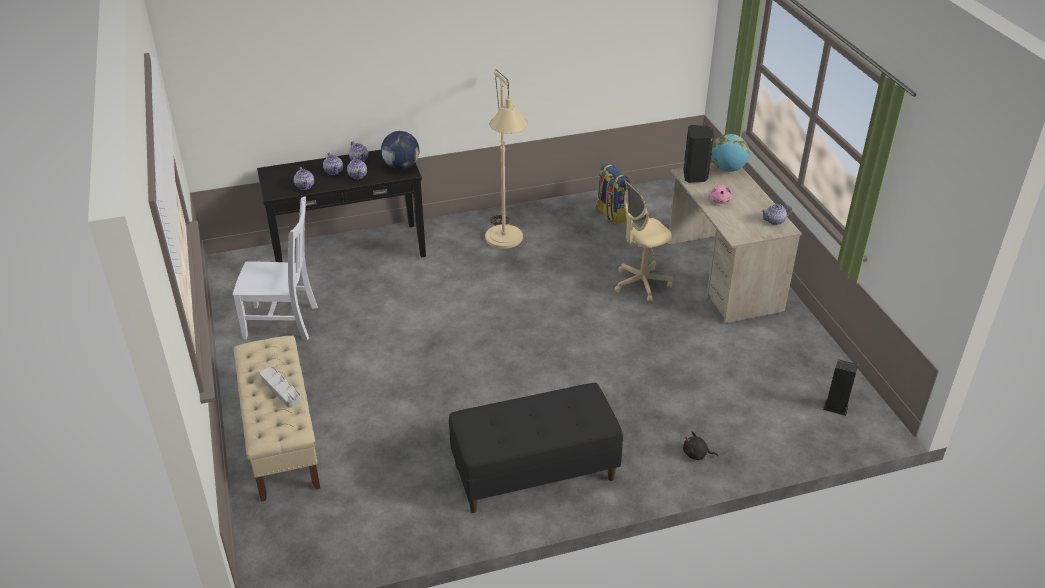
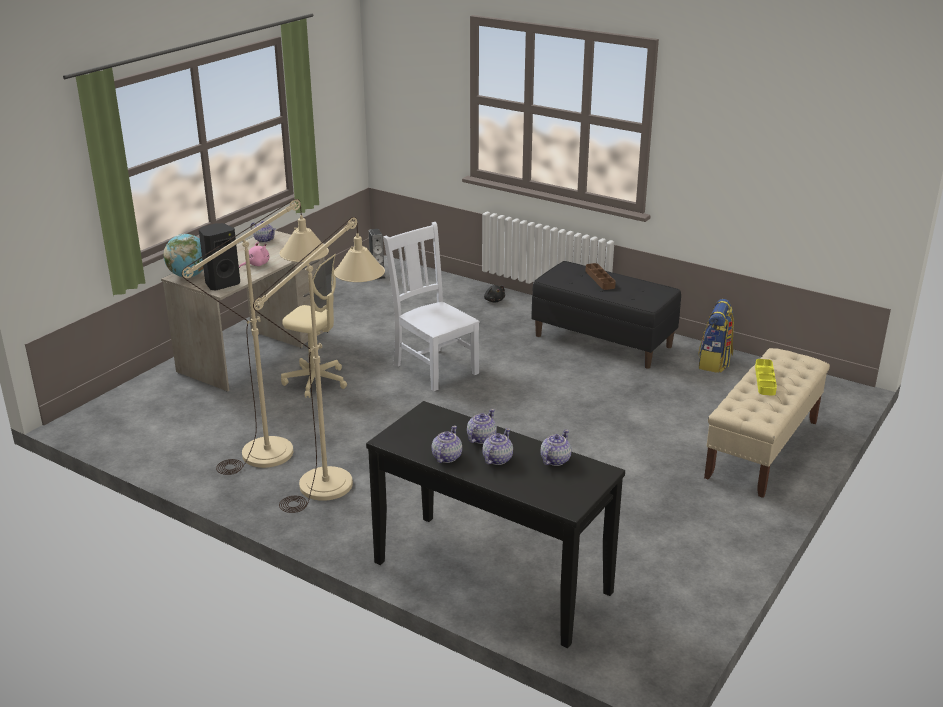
camera: 130 degrees left, 10 degrees down
(281, 389) = (765, 380): grey tray -> yellow tray
(283, 322) = (659, 542): white chair -> white chair (434, 368)
(401, 166) = (421, 422): globe -> none
(551, 425) = (600, 279): none -> brown tray
(565, 238) = (281, 448): none -> beige floor lamp
(611, 214) = (199, 440): backpack -> backpack (714, 362)

